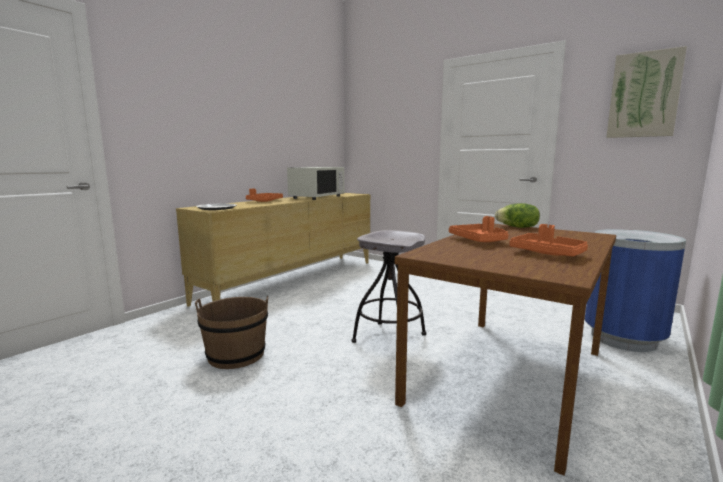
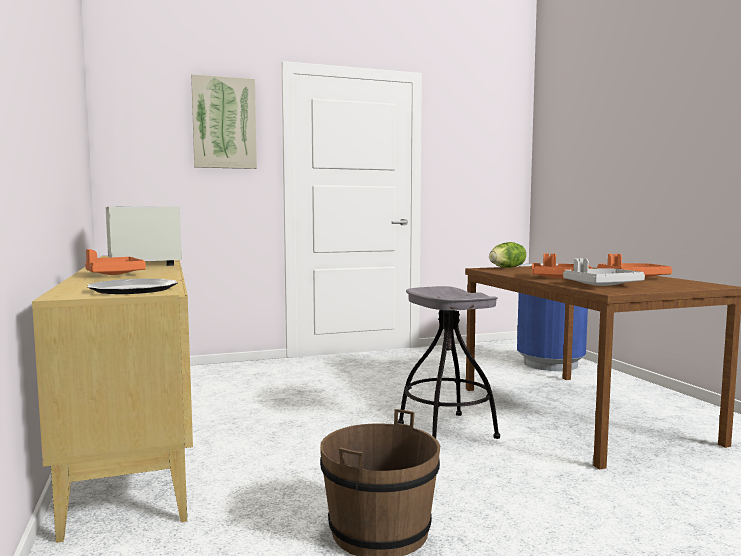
camera: 55 degrees left, 5 degrees down
(458, 251) = (602, 285): none -> grey tray
(644, 95) = (487, 140): picture -> picture (224, 123)

